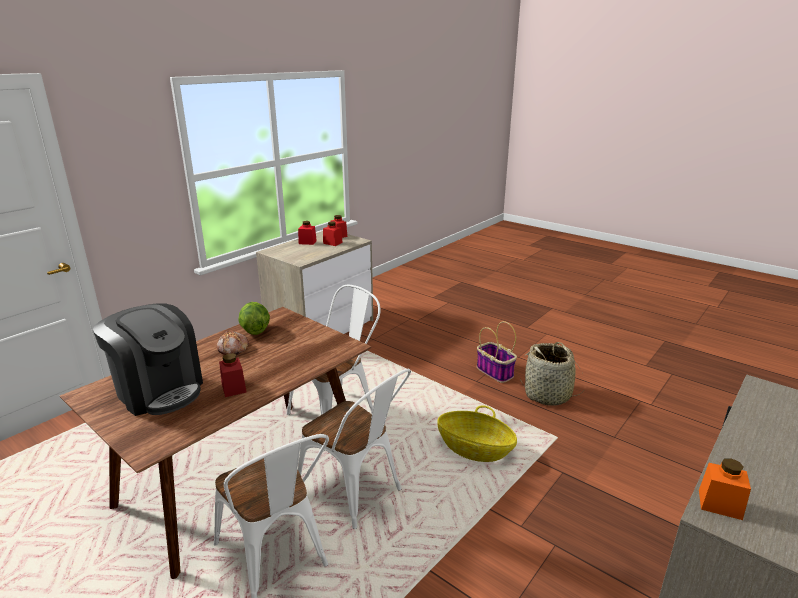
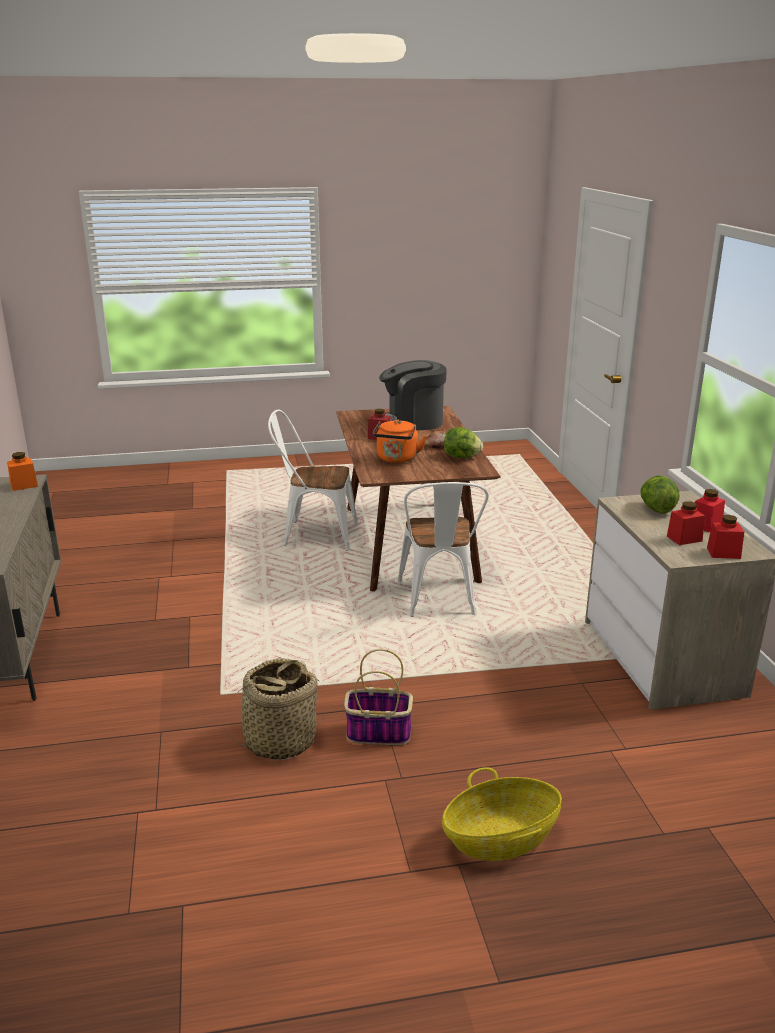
camera: 130 degrees right, 0 degrees up
(294, 353) = (397, 459): none -> orange kettle
(300, 253) = (656, 509): none -> lettuce
(356, 494) = (324, 573): white chair -> none
(475, 449) = (284, 641): basket -> basket (500, 839)

